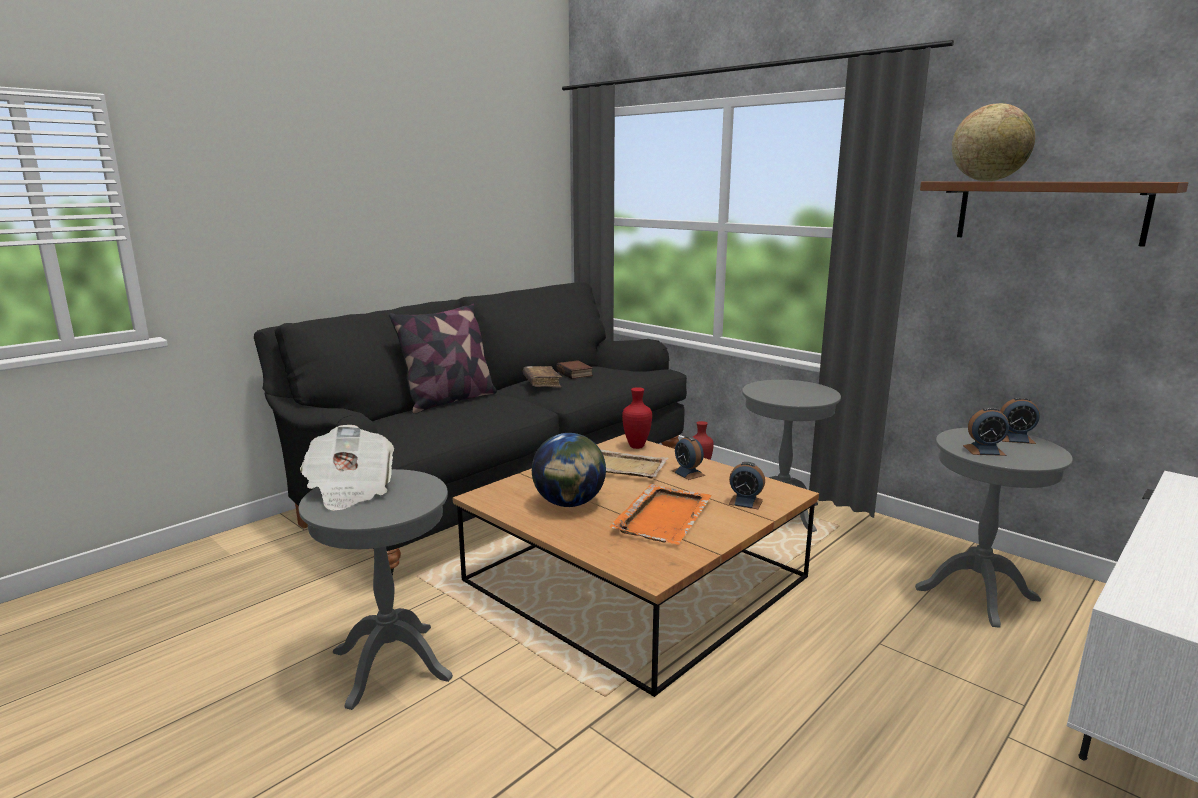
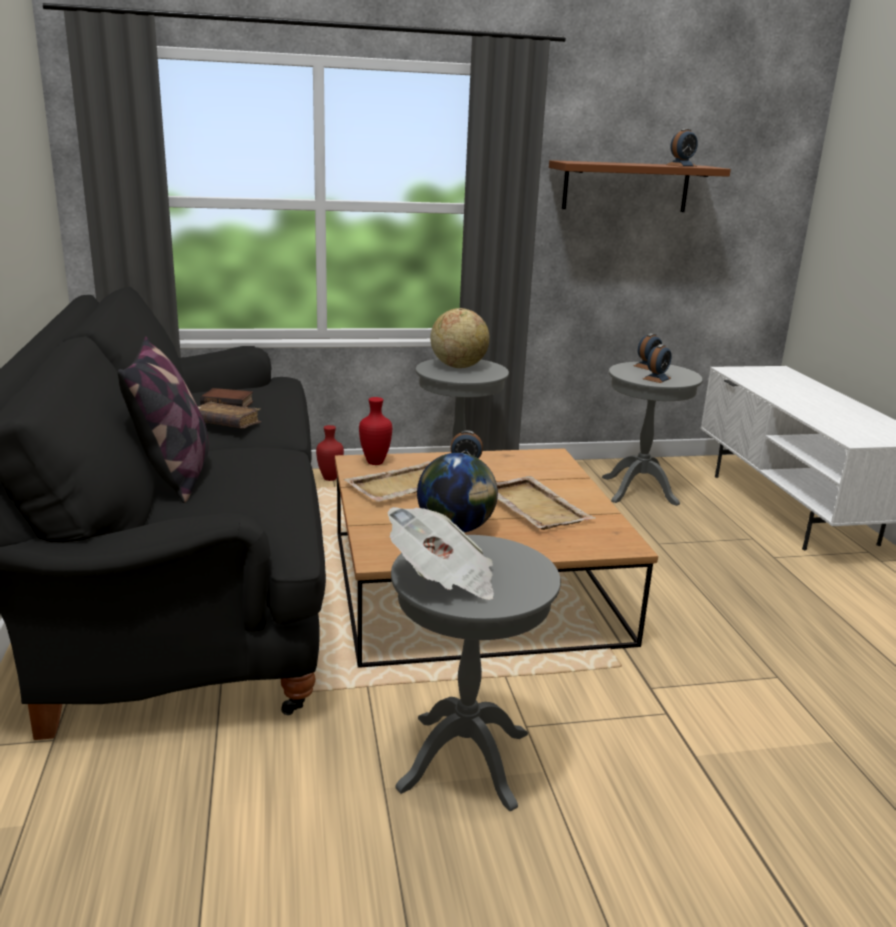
camera: 55 degrees left, 5 degrees up
(663, 516) = (533, 506): orange tray -> beige tray
(745, 502) = (548, 473): alarm clock -> alarm clock (681, 165)
(986, 181) = (599, 162): globe -> globe (458, 366)

